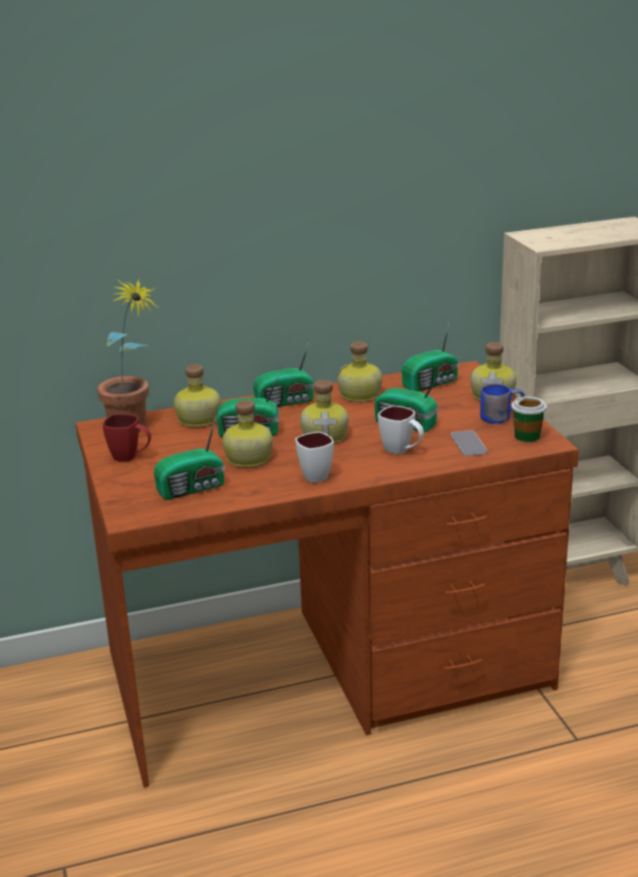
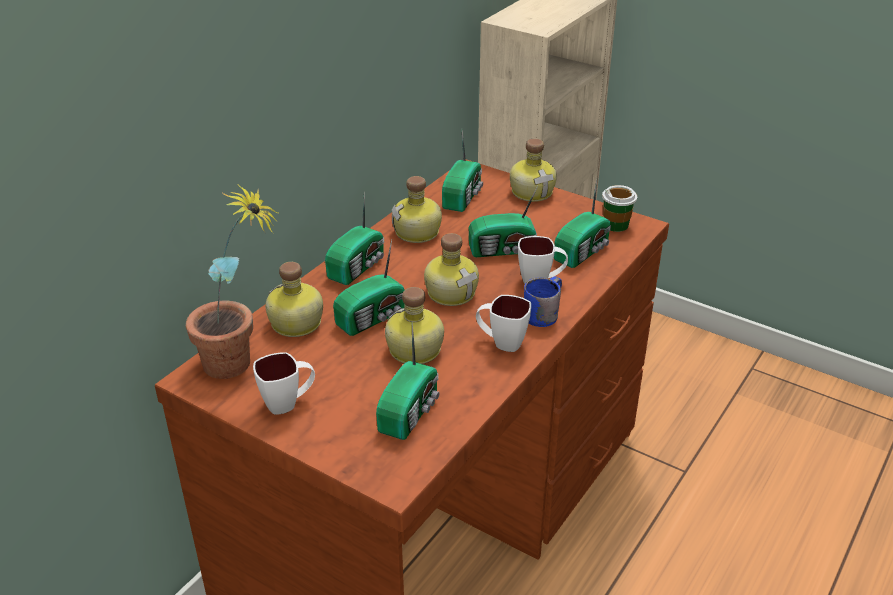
camera: 40 degrees left, 10 degrees up
(131, 457) = (288, 403): red mug -> white mug
(468, 444) = (583, 251): phone -> radio
(499, 416) = (566, 212): blue mug -> blue mug (541, 313)

